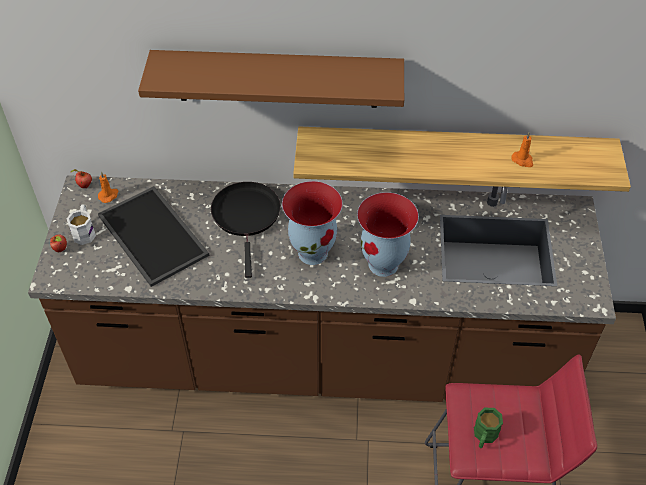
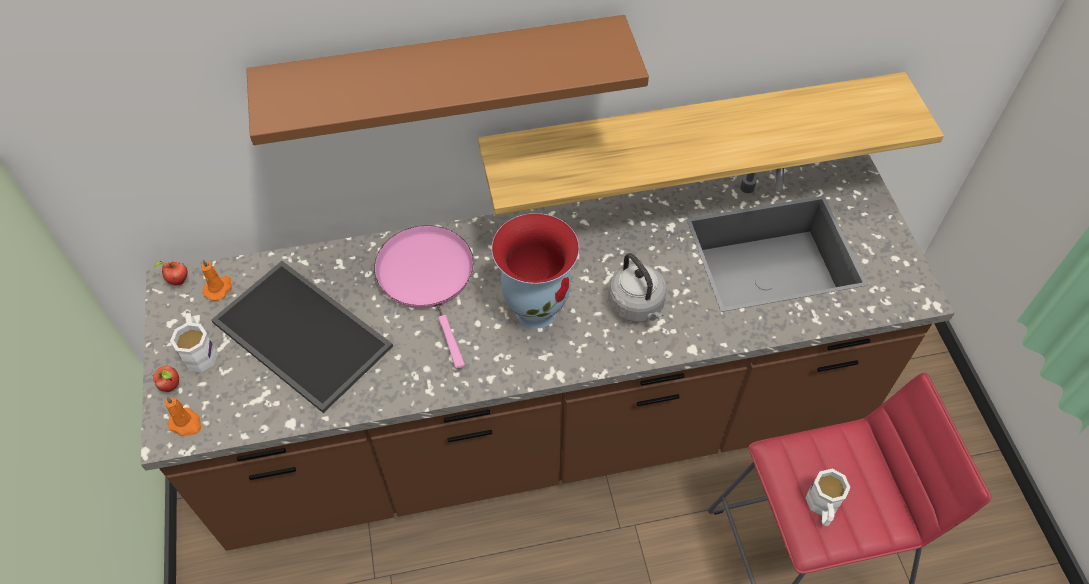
camera: 15 degrees left, 5 degrees up
(247, 217) = (428, 277): black frying pan -> pink frying pan
(384, 265) = (637, 306): vase -> grey kettle
(484, 436) = (822, 507): green mug -> white mug
(523, 160) = (796, 126): orange candle -> orange candle (186, 423)

